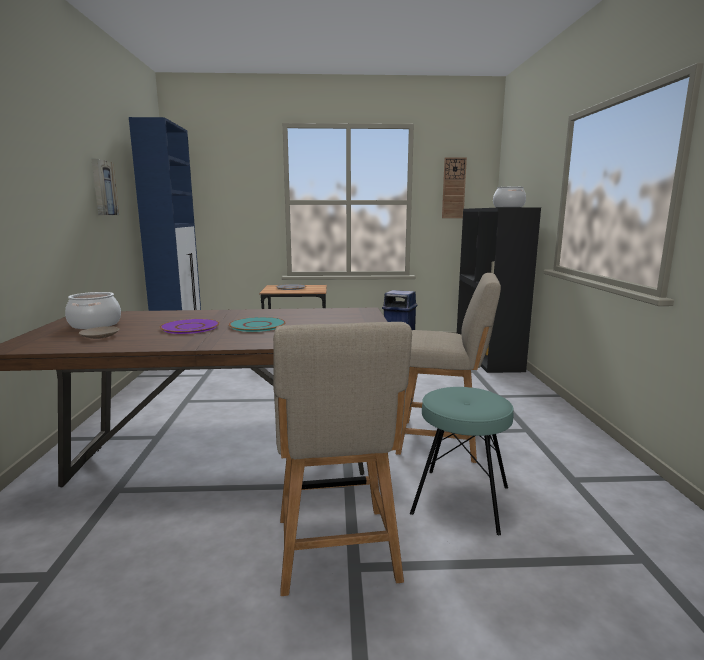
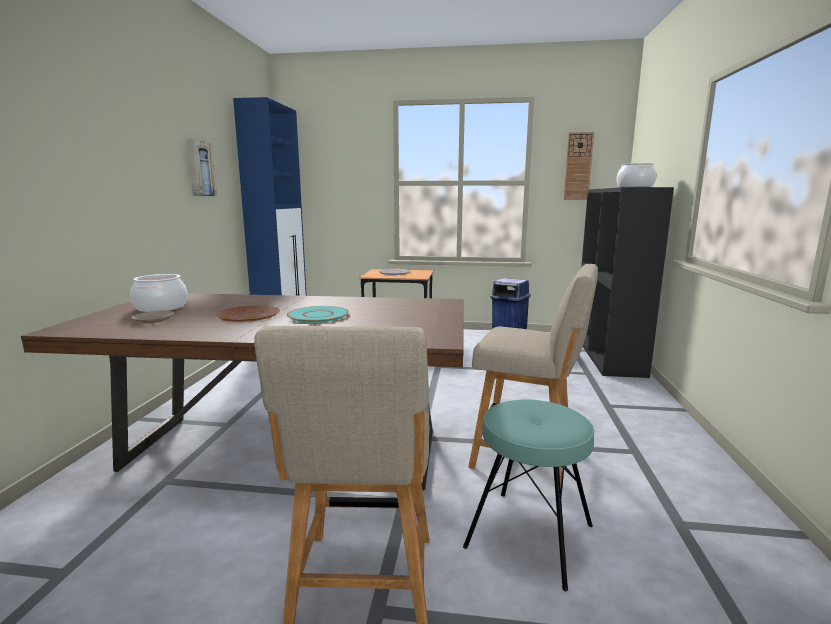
camera: 10 degrees right, 0 degrees up
(190, 327) = (249, 314): purple plate -> brown plate

